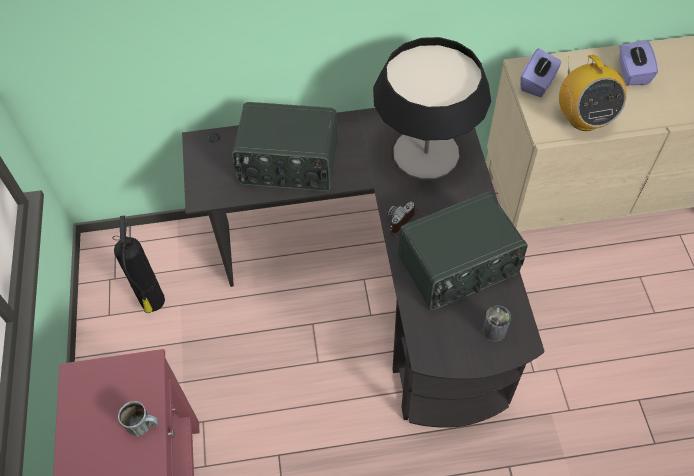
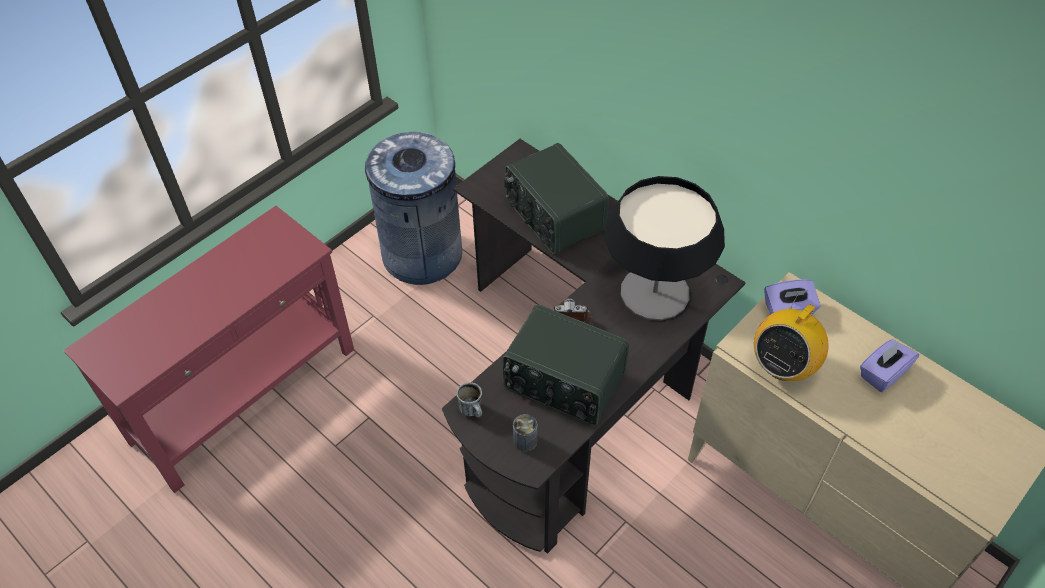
camera: 50 degrees right, 5 degrees down
(144, 425) = (267, 278): mug -> mug (473, 411)
(153, 303) = (422, 254): fire extinguisher -> grey trash can

